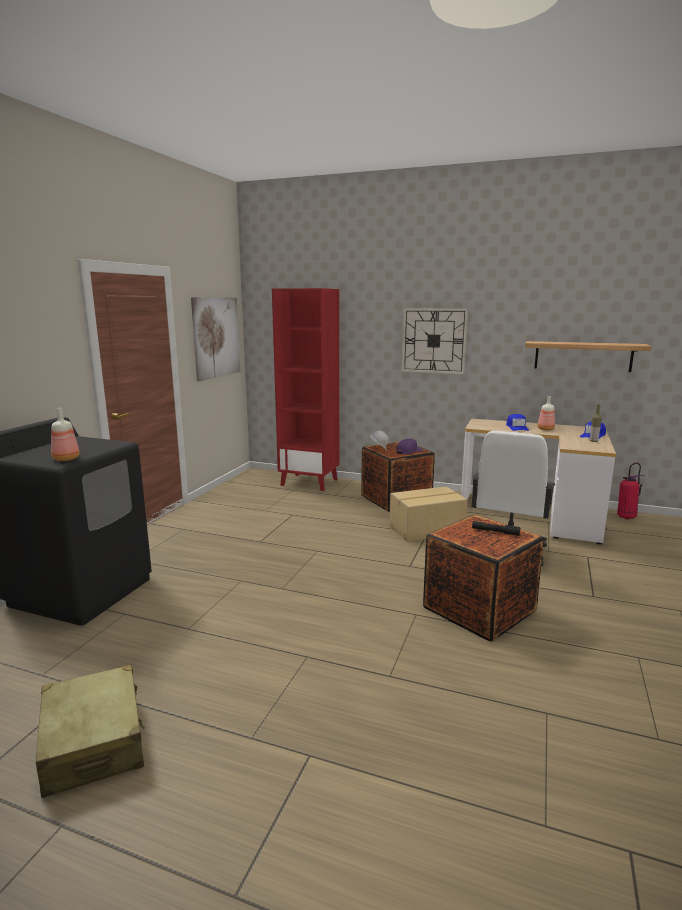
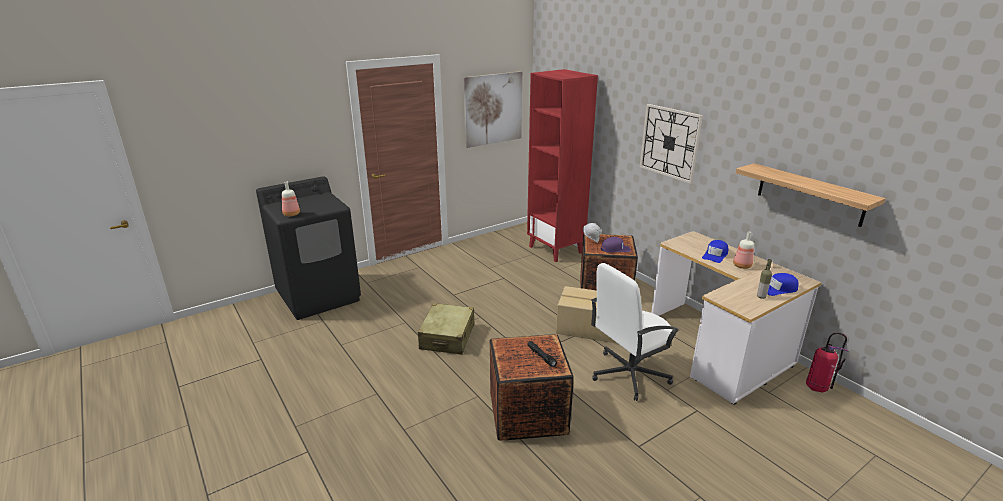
camera: 35 degrees right, 10 degrees up
(94, 742) = (235, 391): beige suitcase -> beige suitcase (447, 337)

